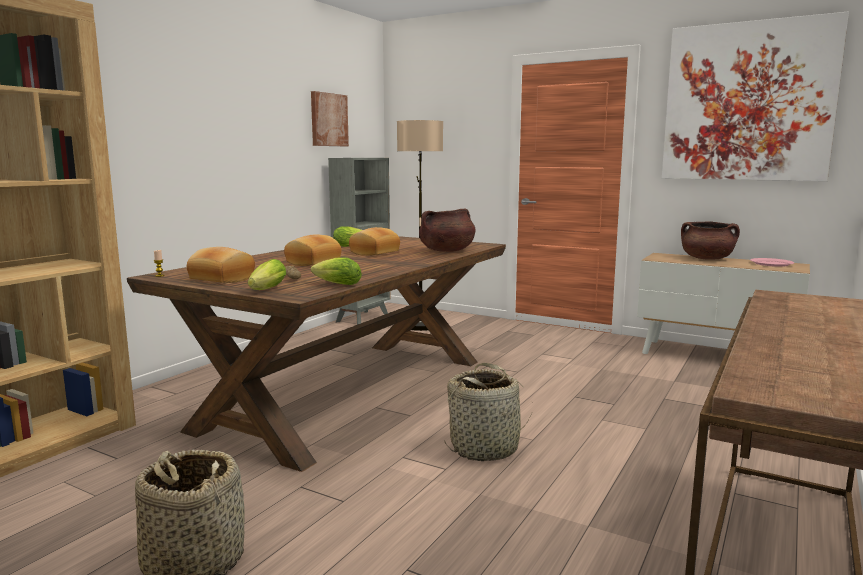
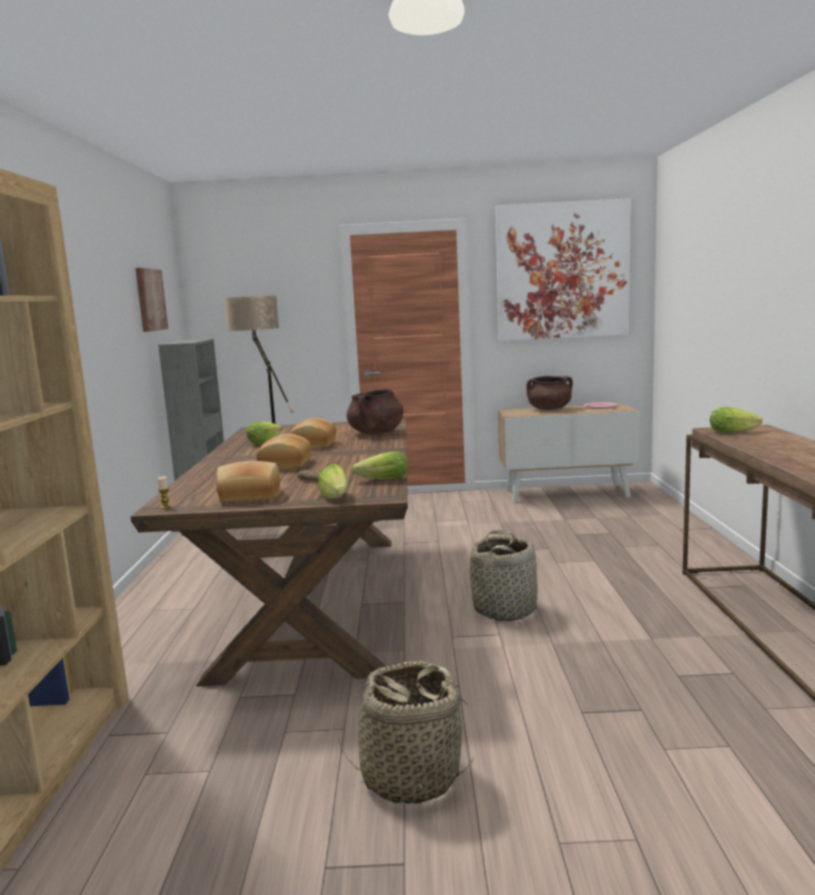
camera: 30 degrees left, 0 degrees up
(797, 301) = (735, 432): none -> lettuce

